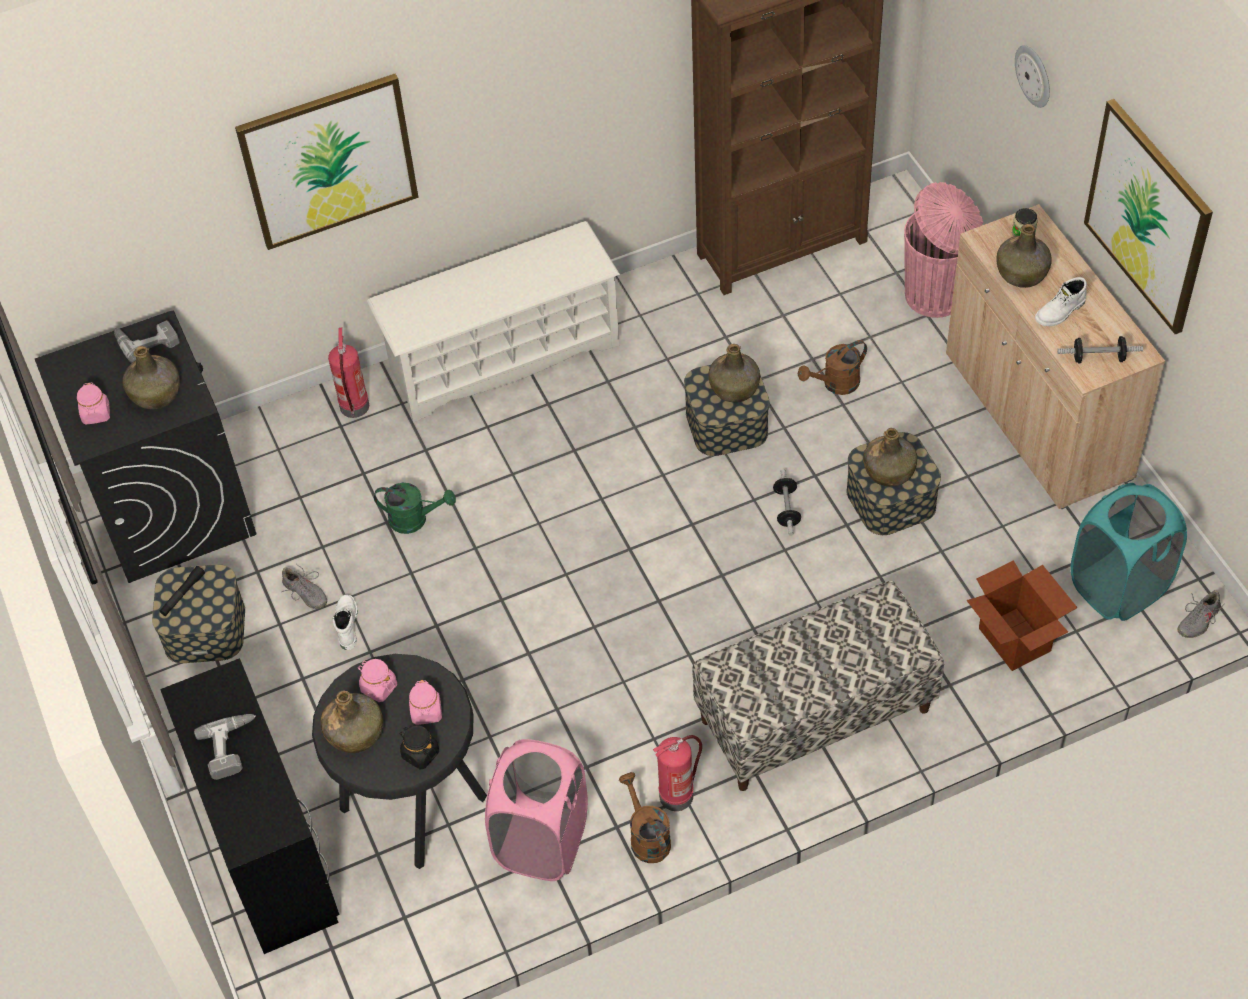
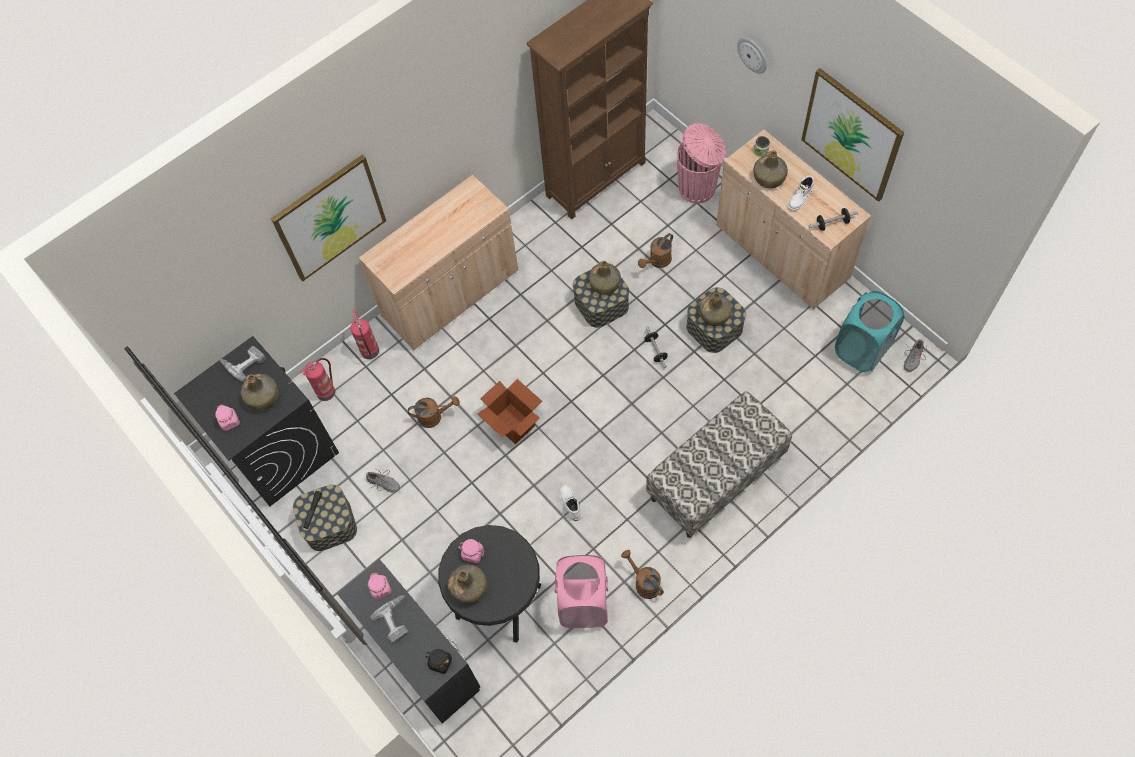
camera: 15 degrees left, 10 degrees up
(346, 624) = (416, 497): white boot -> white boot (570, 504)
(415, 519) = (434, 416): green watering can -> brown watering can
(420, 754) = (513, 590): black jar -> black jar (440, 662)
(426, 712) = (508, 561): pink jar -> pink jar (380, 589)
(503, 357) = (450, 294): white shoe rack -> beige cabinet
(677, 794) = (652, 550): fire extinguisher -> fire extinguisher (326, 391)
(1015, 640) = (814, 399): cardboard box -> cardboard box (513, 424)

